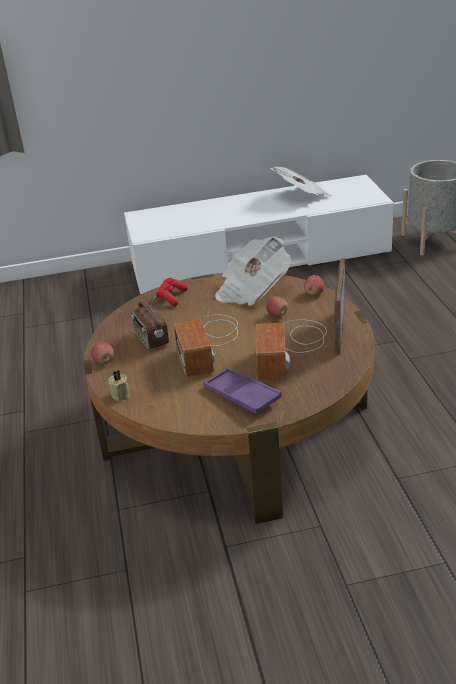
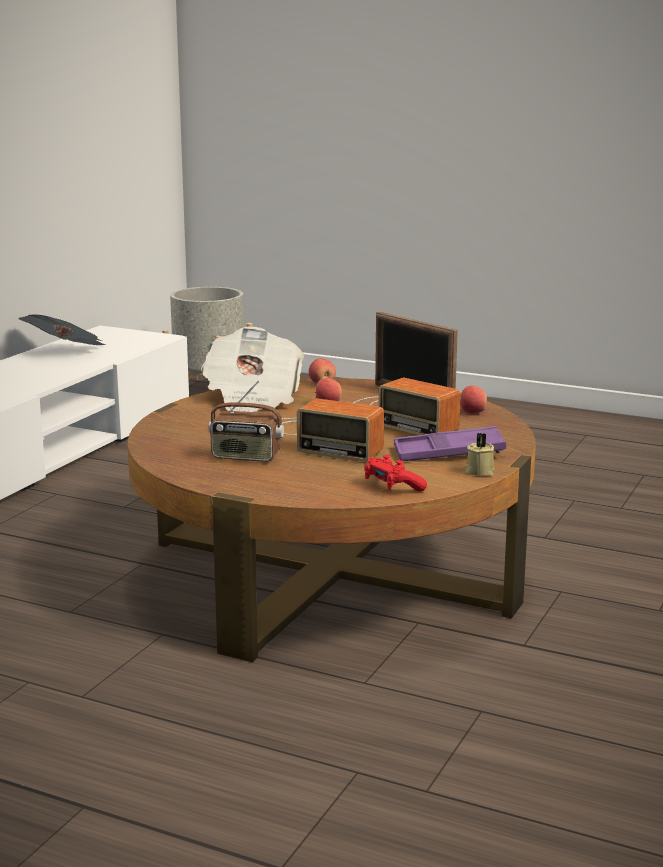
camera: 55 degrees left, 15 degrees down
(104, 361) = (241, 487): apple -> apple (472, 412)
(121, 393) = (332, 495): beige candle -> beige candle (479, 471)
(172, 297) = (176, 428): red game controller -> red game controller (392, 486)

